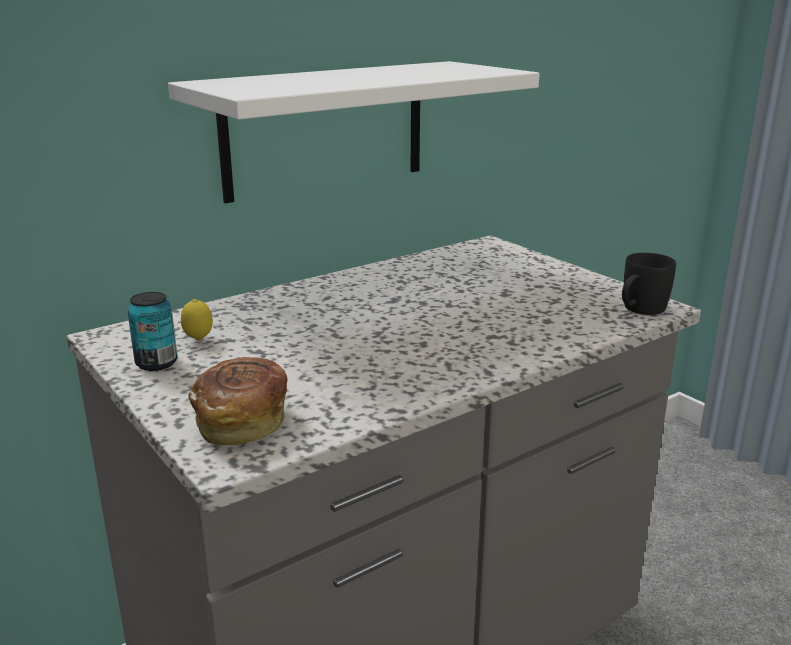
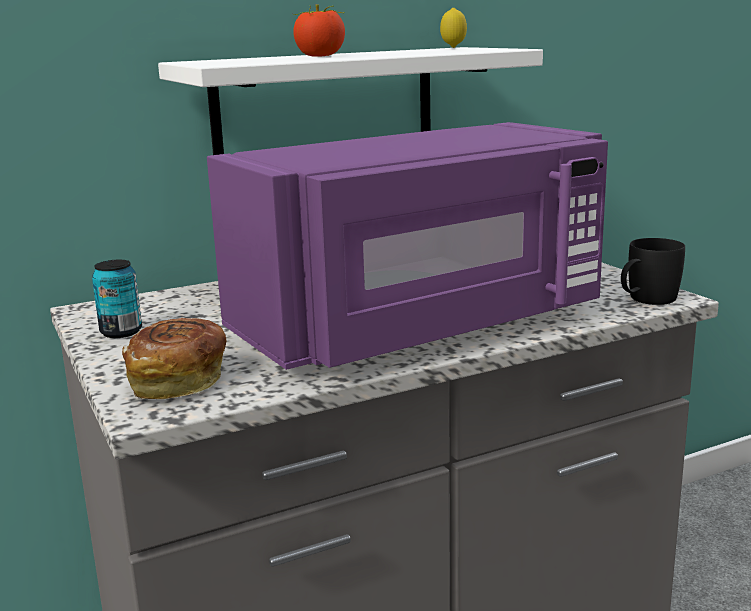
camera: 10 degrees right, 5 degrees down
(198, 340) = (171, 314): lemon -> lemon (453, 47)
(335, 79) = (321, 56): none -> tomato
(453, 345) = (424, 326): none -> purple microwave

